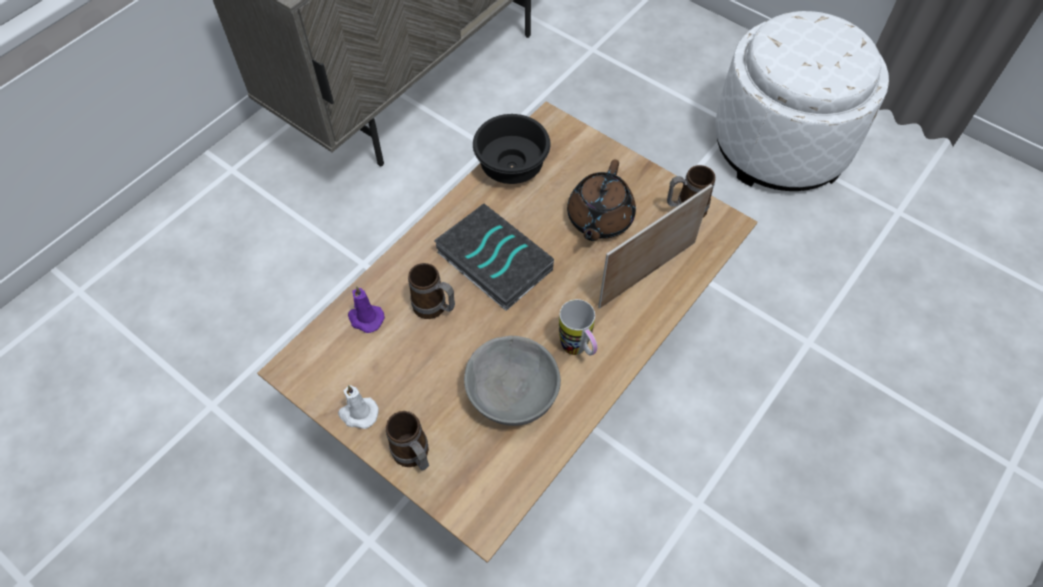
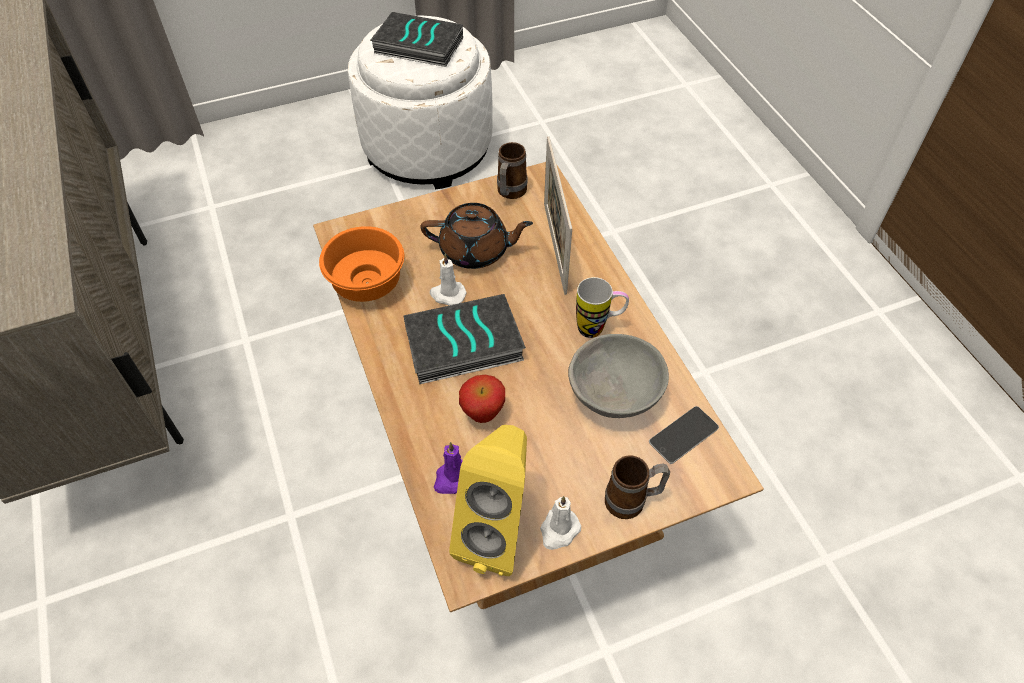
camera: 60 degrees left, 5 degrees down
(336, 371) = (497, 531): none -> yellow speaker
(435, 309) = (483, 414): mug -> apple
(505, 469) = (683, 435): none -> phone
(509, 167) = (366, 285): black bowl -> orange bowl
(537, 224) = (447, 294): none -> white candle
(599, 219) = (476, 251): brown teapot -> brown teapot turned 45 degrees counterclockwise
(814, 50) = (417, 46): none -> book

